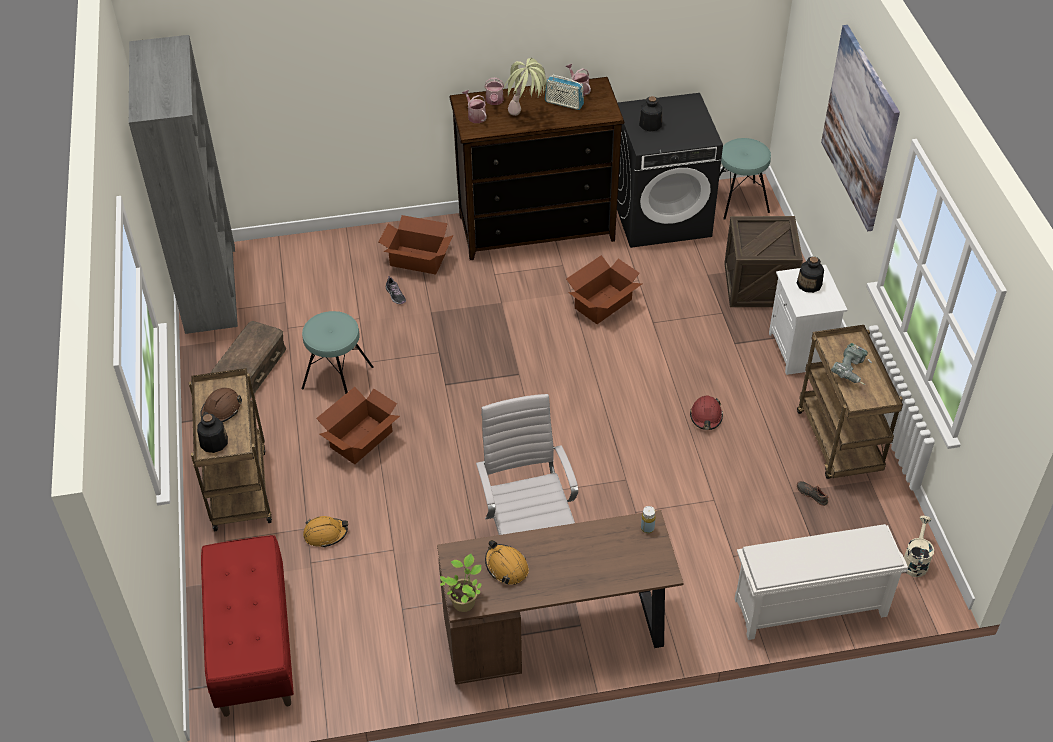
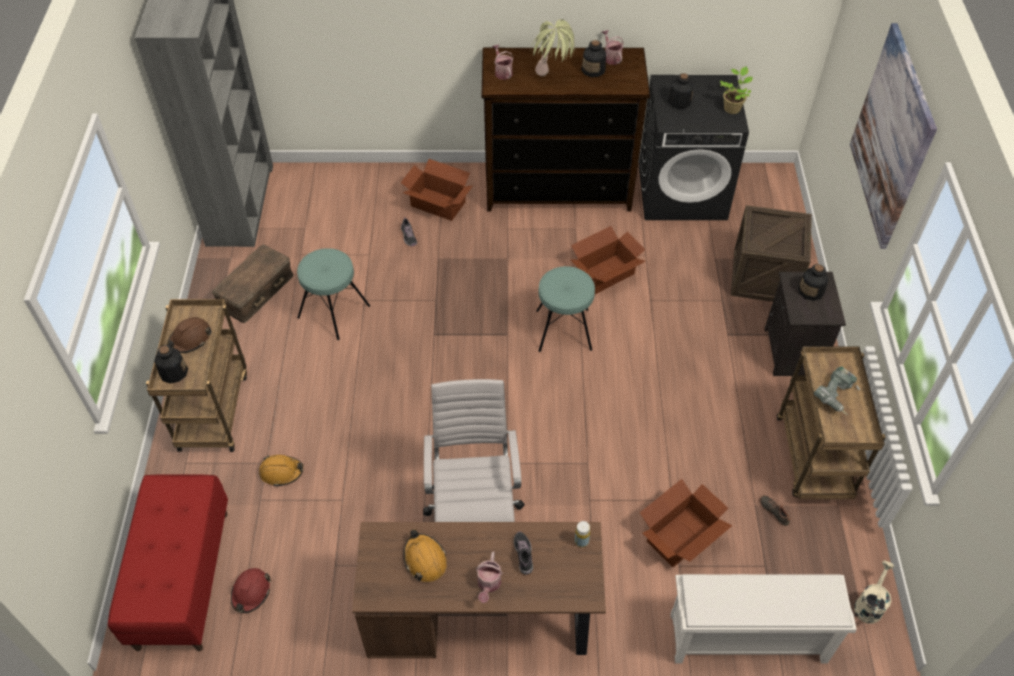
camera: 10 degrees right, 5 degrees up
(360, 439) = (339, 378): cardboard box -> cardboard box (679, 536)
(464, 601) = (372, 592): potted plant -> potted plant (732, 108)
(494, 101) = (525, 59): watering can -> watering can (488, 584)
(564, 103) = (593, 70): radio -> bottle
(597, 548) = (523, 554): none -> shoe
(706, 416) = (682, 408): red hard hat -> red hard hat (251, 592)
(739, 200) = (762, 186): turquoise stool -> turquoise stool (563, 330)
(801, 351) = (793, 352): white nightstand -> black nightstand

